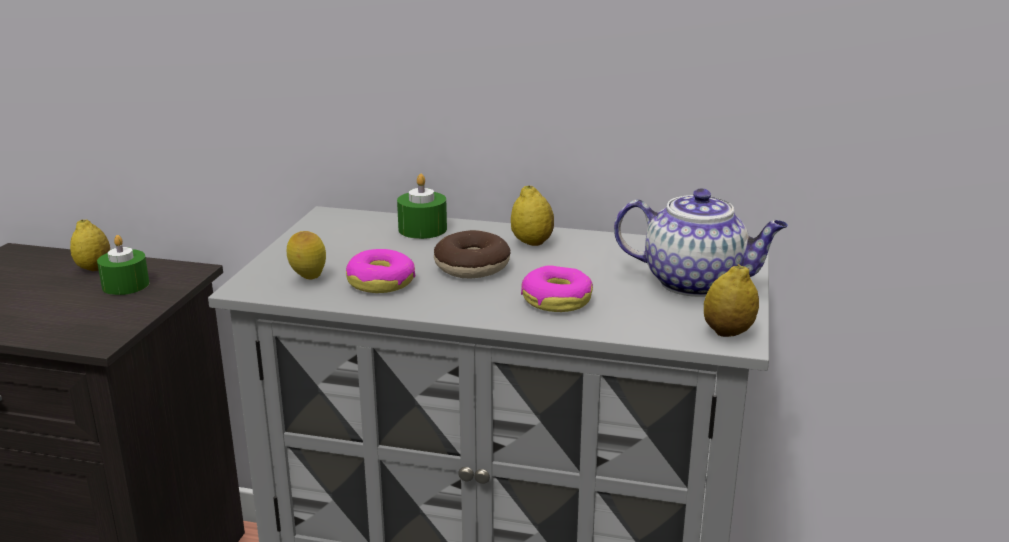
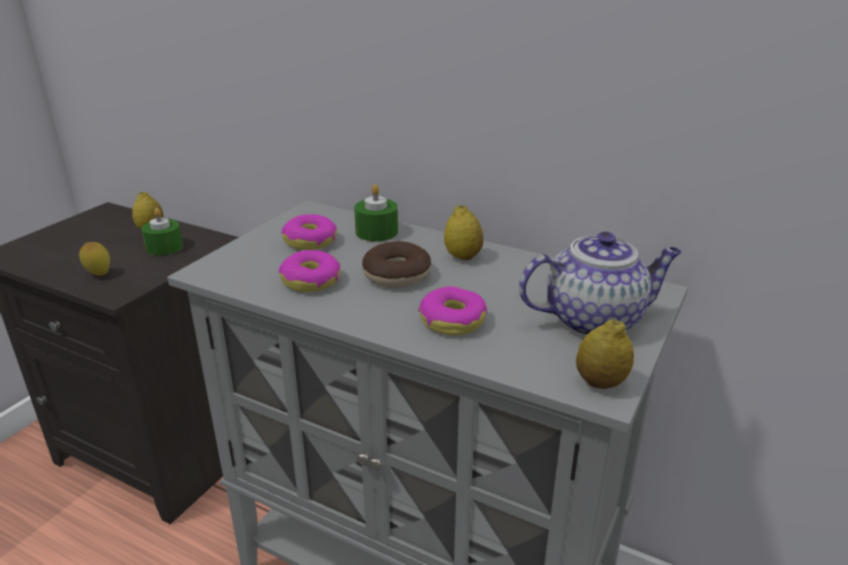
camera: 15 degrees right, 5 degrees up
(308, 279) = (254, 269): lemon -> lemon (99, 274)
(352, 245) = (310, 241): none -> donut
(696, 282) = (595, 319): teapot -> teapot turned 45 degrees counterclockwise

